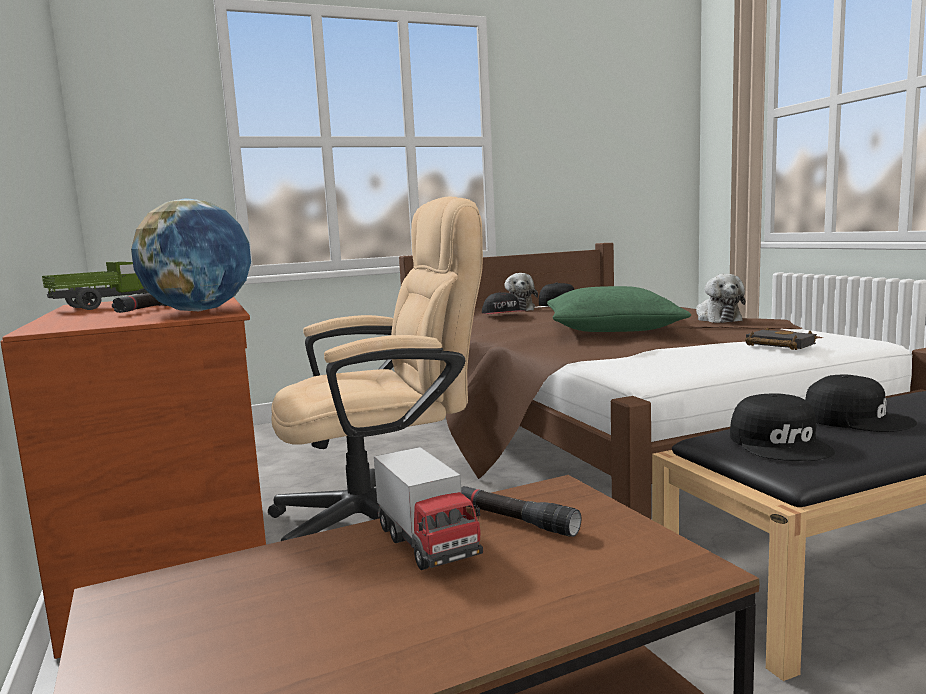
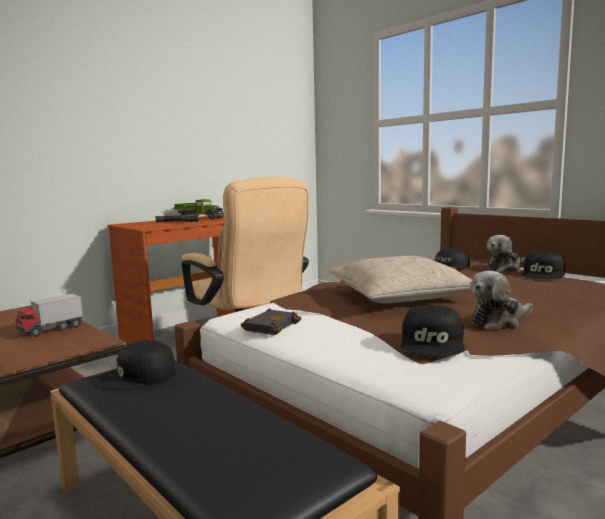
camera: 70 degrees right, 0 degrees up
(199, 311) = (159, 226): globe -> none
(515, 520) = (67, 338): black flashlight -> none
(611, 328) = (400, 295): green pillow -> beige pillow
(777, 345) = (357, 346): black book -> black book (270, 326)
(856, 419) = (199, 401): black cap -> black cap (433, 343)

